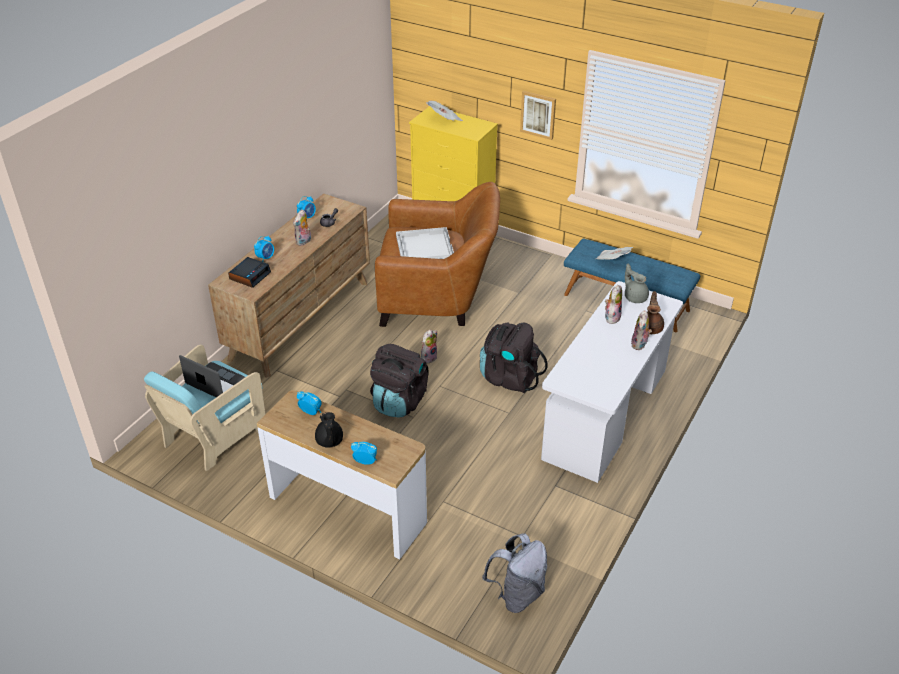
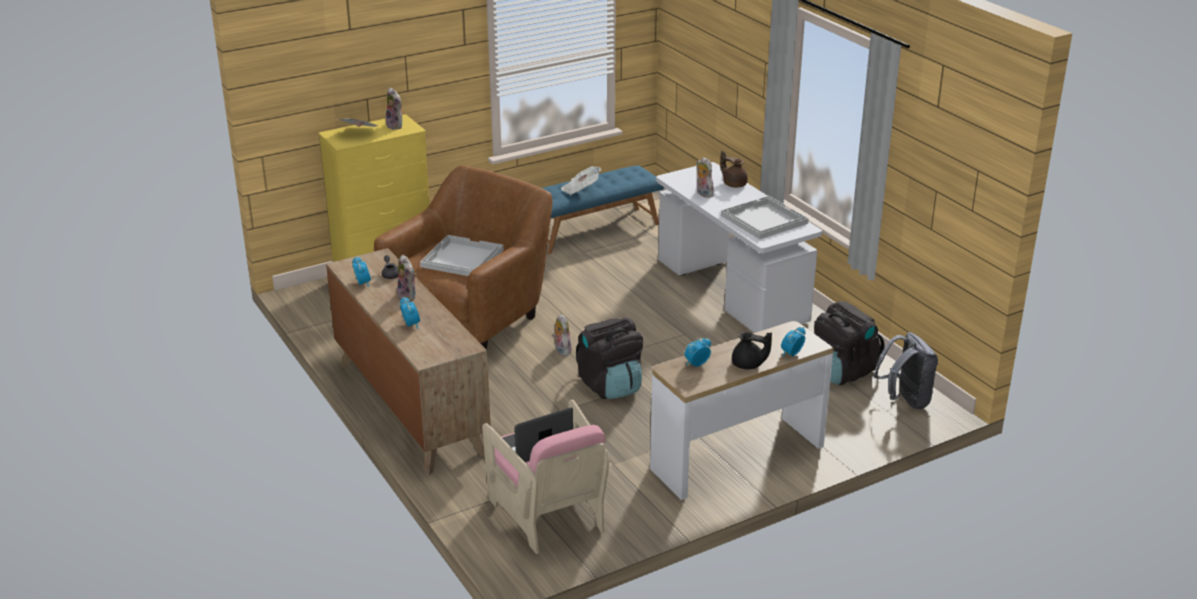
camera: 60 degrees left, 10 degrees down
(214, 434) = (548, 514): turquoise armchair -> pink armchair
(250, 276) = (434, 341): alarm clock -> none
(509, 377) = (636, 318): black backpack -> black backpack (842, 372)
(538, 114) = (442, 84): picture -> none
(598, 367) = (763, 219): none -> white tray
(635, 297) = (686, 176): grey teapot -> none
(640, 345) = (751, 195): plush toy -> plush toy (396, 126)

